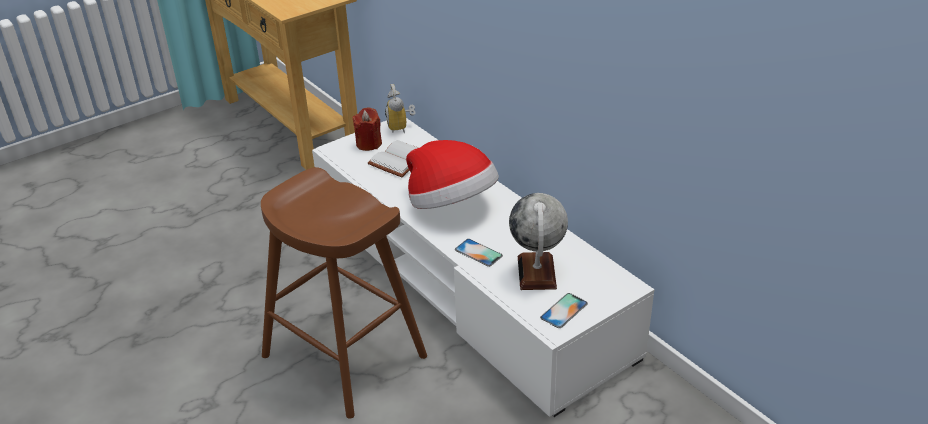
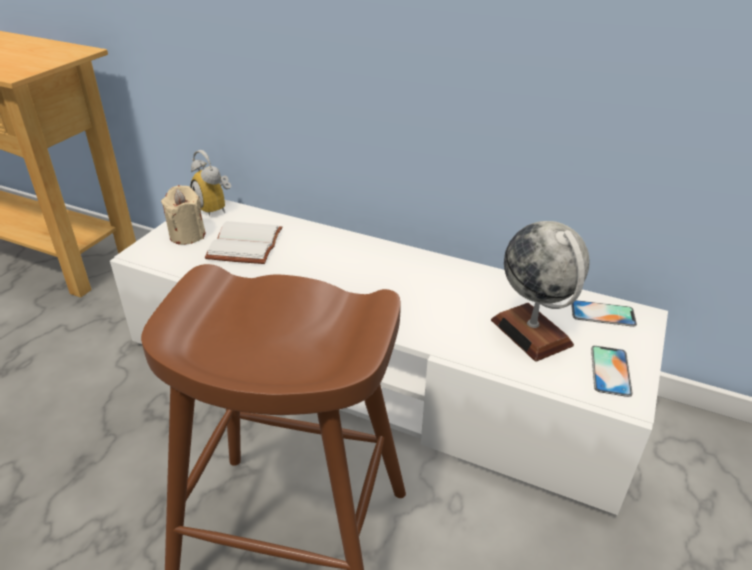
camera: 30 degrees left, 0 degrees up
(369, 144) = (187, 235): red candle -> beige candle
(451, 205) = (354, 281): hat -> none
(478, 253) = (441, 330): phone -> phone (603, 313)

